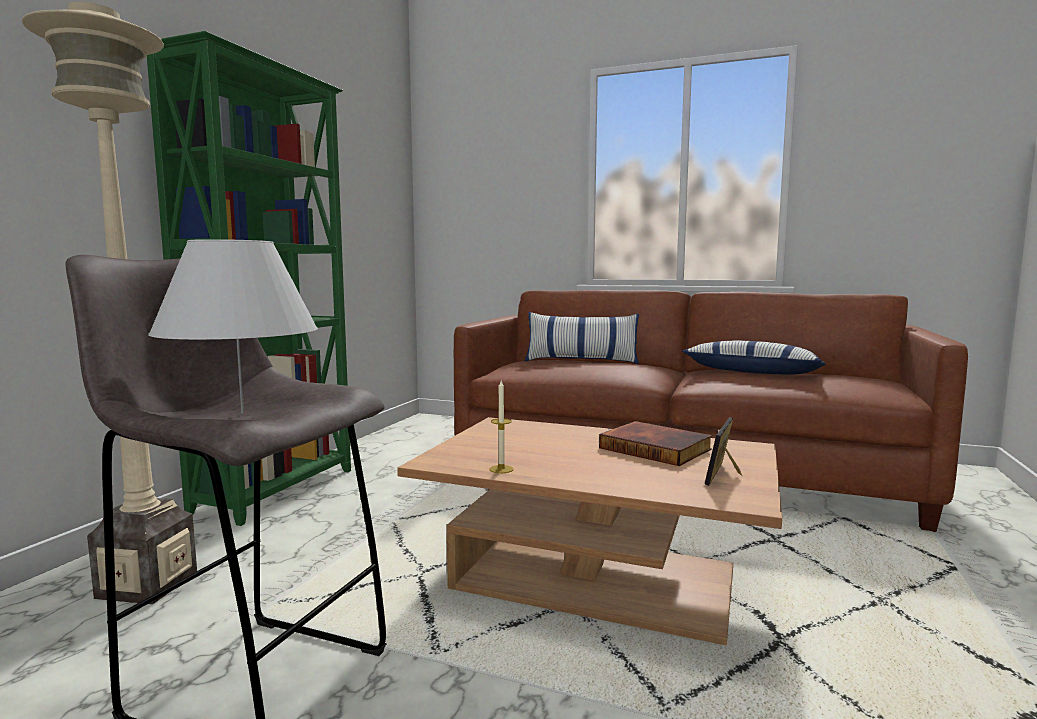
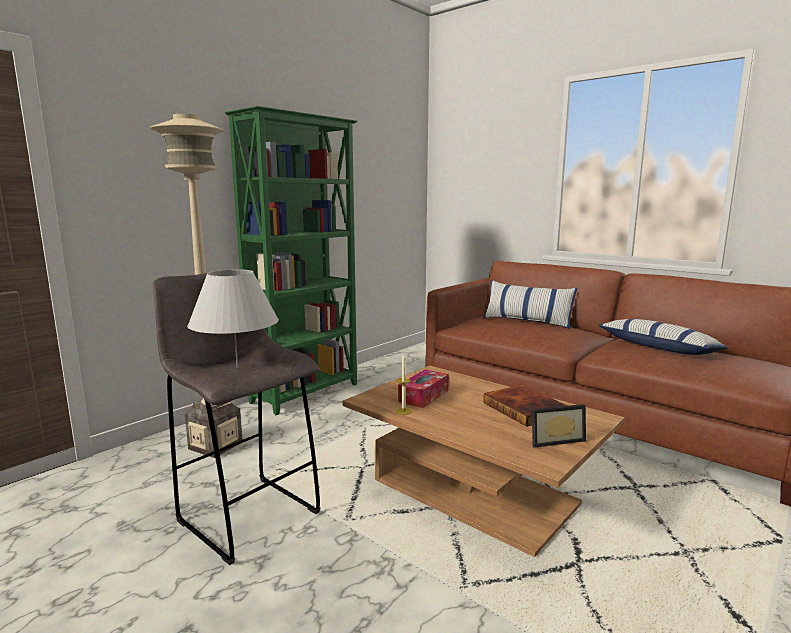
camera: 20 degrees right, 5 degrees up
(513, 449) = (423, 396): none -> tissue box
(727, 475) = (554, 440): picture frame -> picture frame turned 150 degrees counterclockwise

